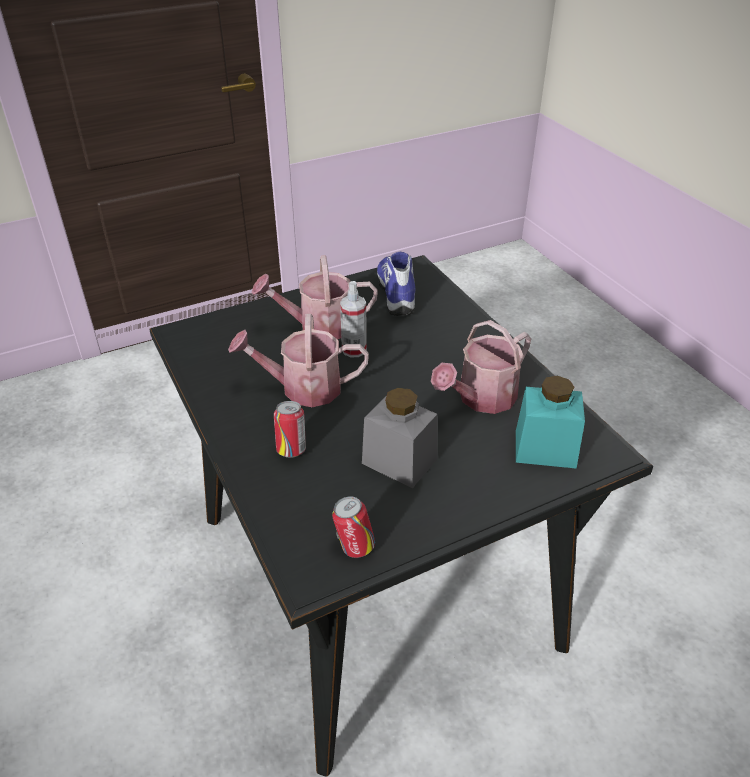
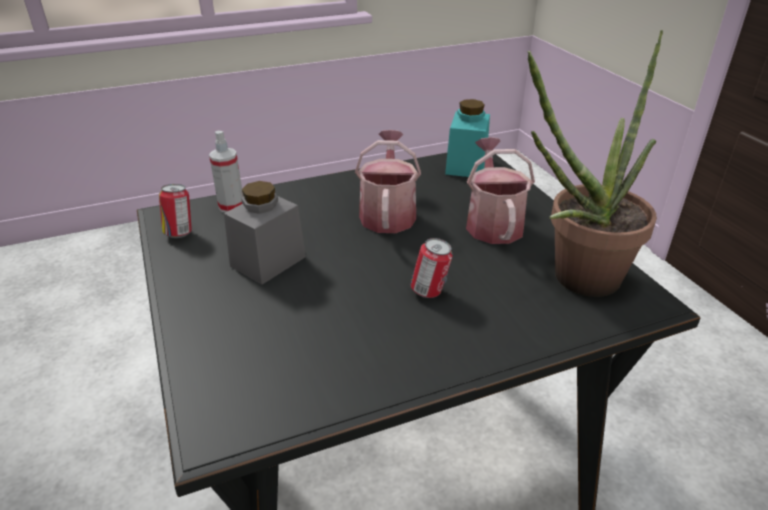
camera: 95 degrees right, 5 degrees down
(291, 450) = (305, 207): can -> can (429, 292)
(354, 350) = (450, 243): spray bottle -> spray bottle (231, 207)
(398, 294) = (574, 281): shoe -> potted plant
(481, 398) = (349, 328): watering can -> none
(545, 448) = (245, 370): turquoise jar -> turquoise jar (466, 165)

